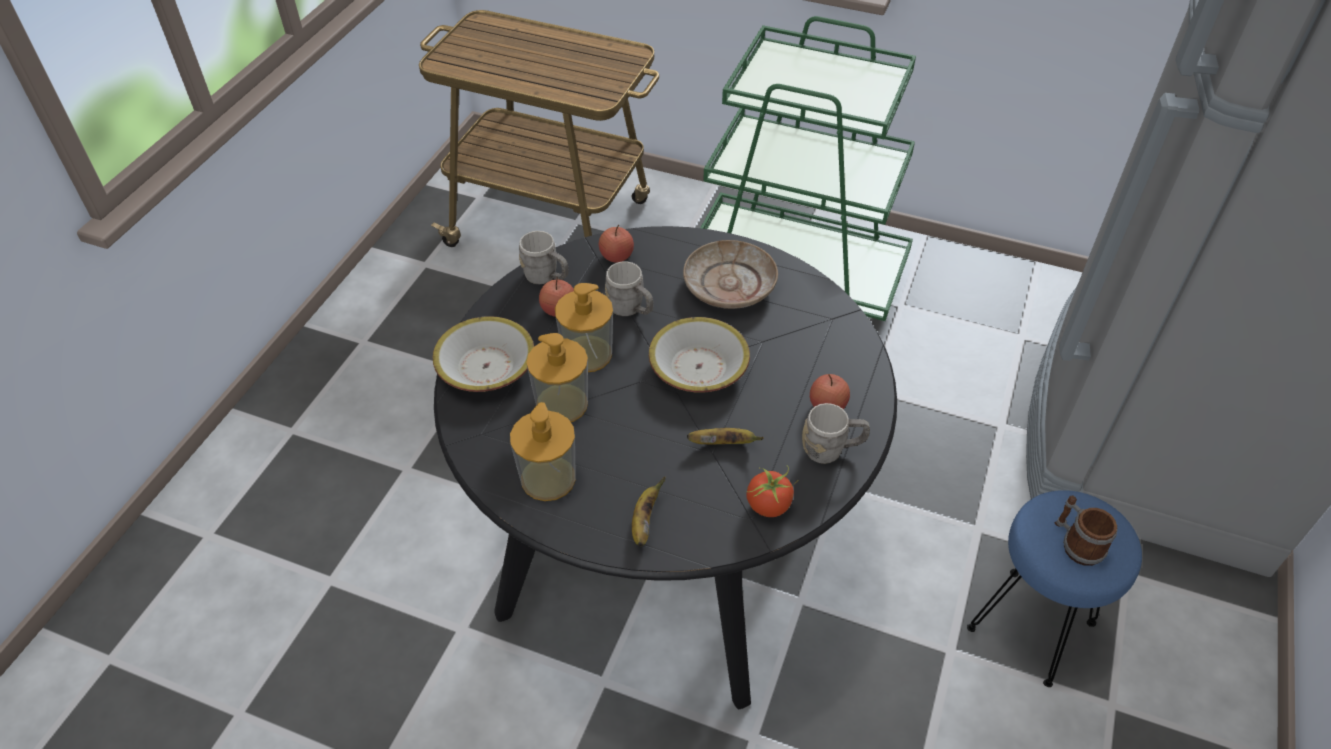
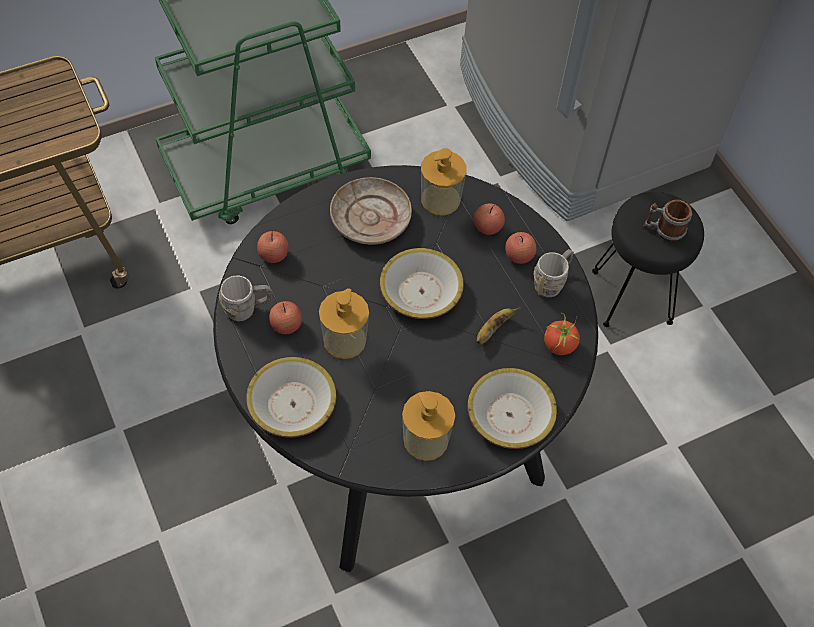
camera: 50 degrees left, 10 degrees up
(562, 404) = (372, 387): soap dispenser -> soap dispenser (440, 199)
(631, 310) = (332, 286): grey mug -> none
(644, 521) = (509, 415): banana -> bowl
(827, 363) = (487, 227): none -> apple
(1032, 627) = (633, 296): blue stool -> black stool

